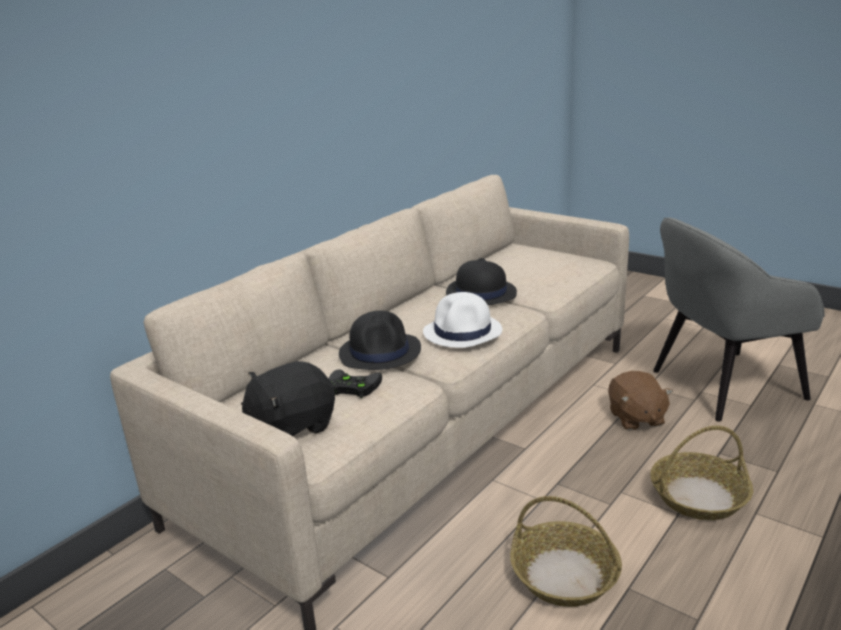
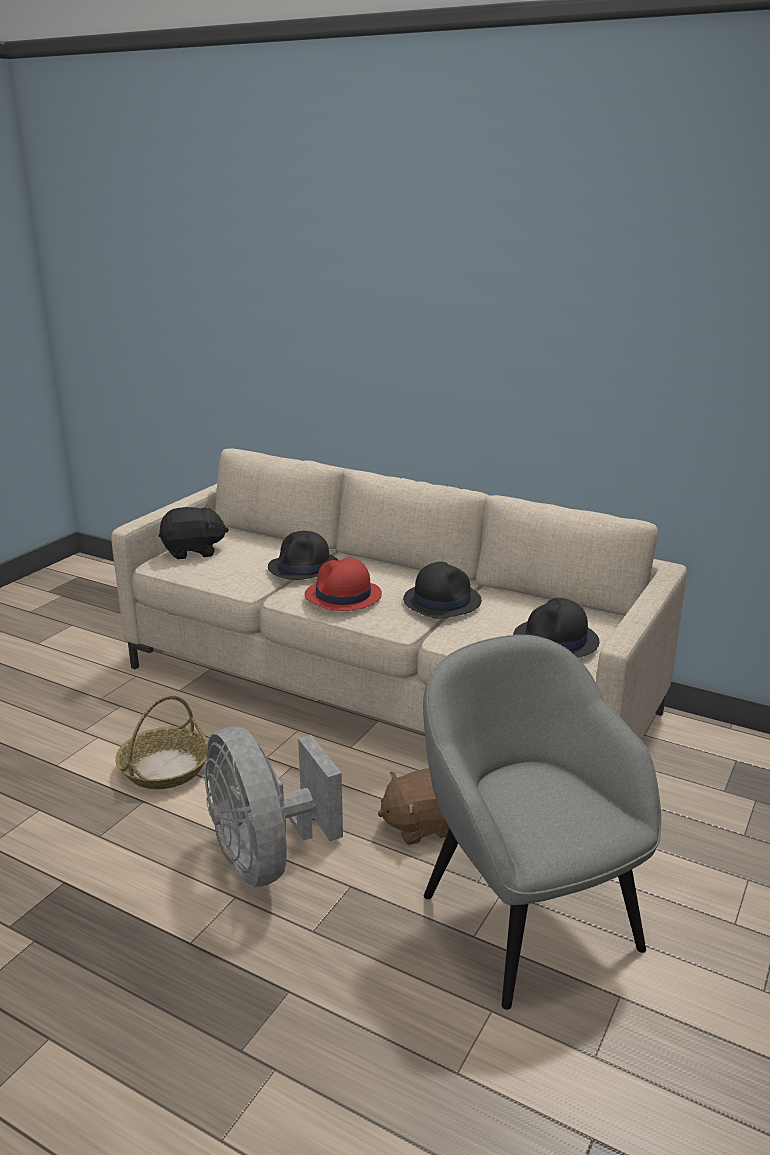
camera: 80 degrees right, 0 degrees up
(292, 426) = (193, 551): black plush toy -> black plush toy turned 120 degrees clockwise
(351, 387) = (243, 562): black game controller -> none
(463, 332) = (343, 596): white hat -> red hat
(557, 261) = (556, 640): none -> black hat
(698, 496) = (266, 858): basket -> grey fan

